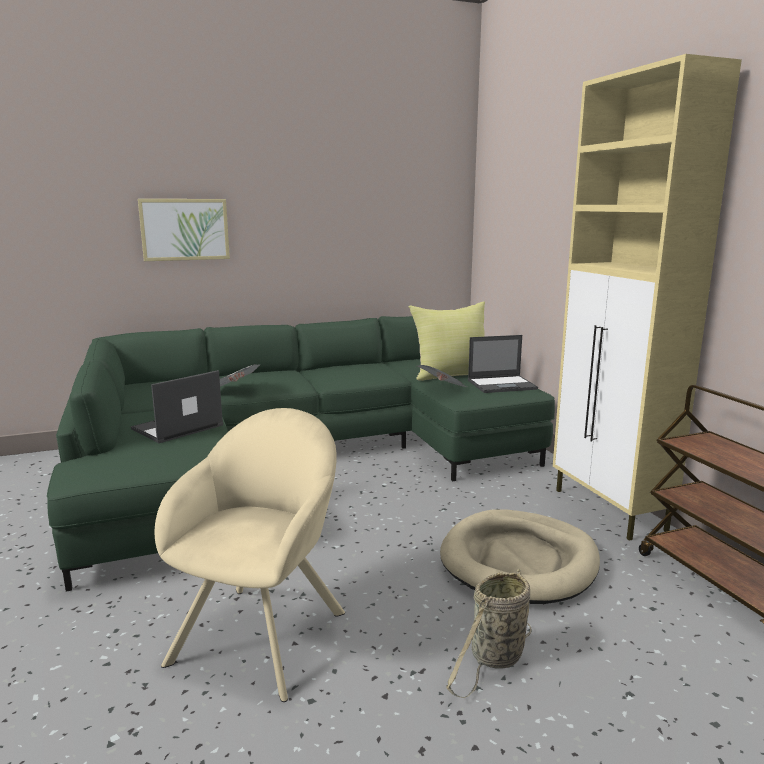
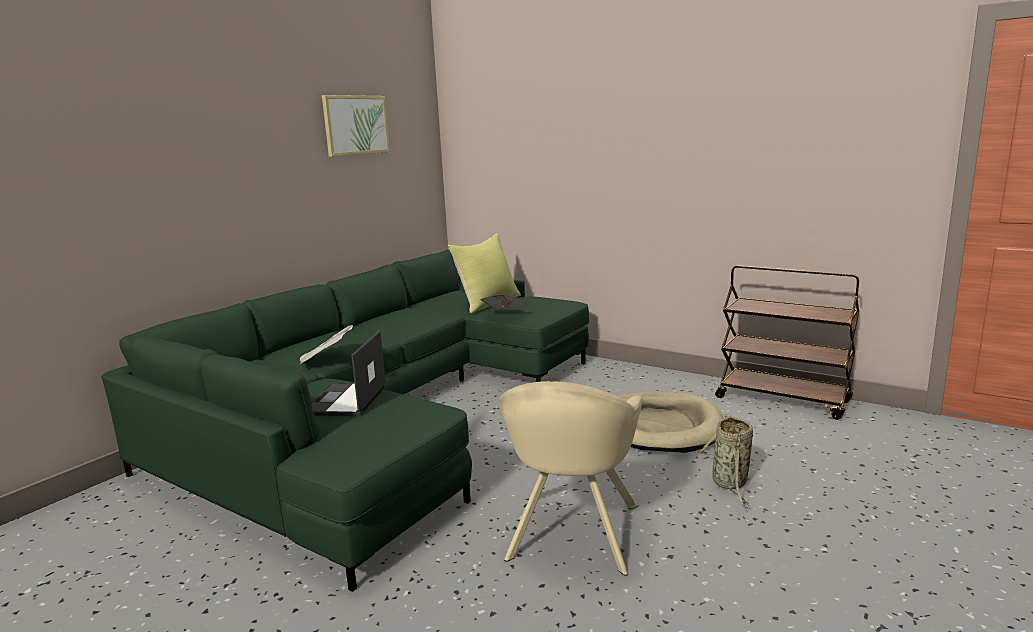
camera: 35 degrees left, 0 degrees up
(185, 229) = (197, 192): picture -> picture (356, 125)
(264, 631) = (572, 536): beige armchair -> beige armchair turned 150 degrees counterclockwise
(502, 384) = (541, 302): laptop -> none
(609, 510) = (665, 378): beige cabinet -> none

